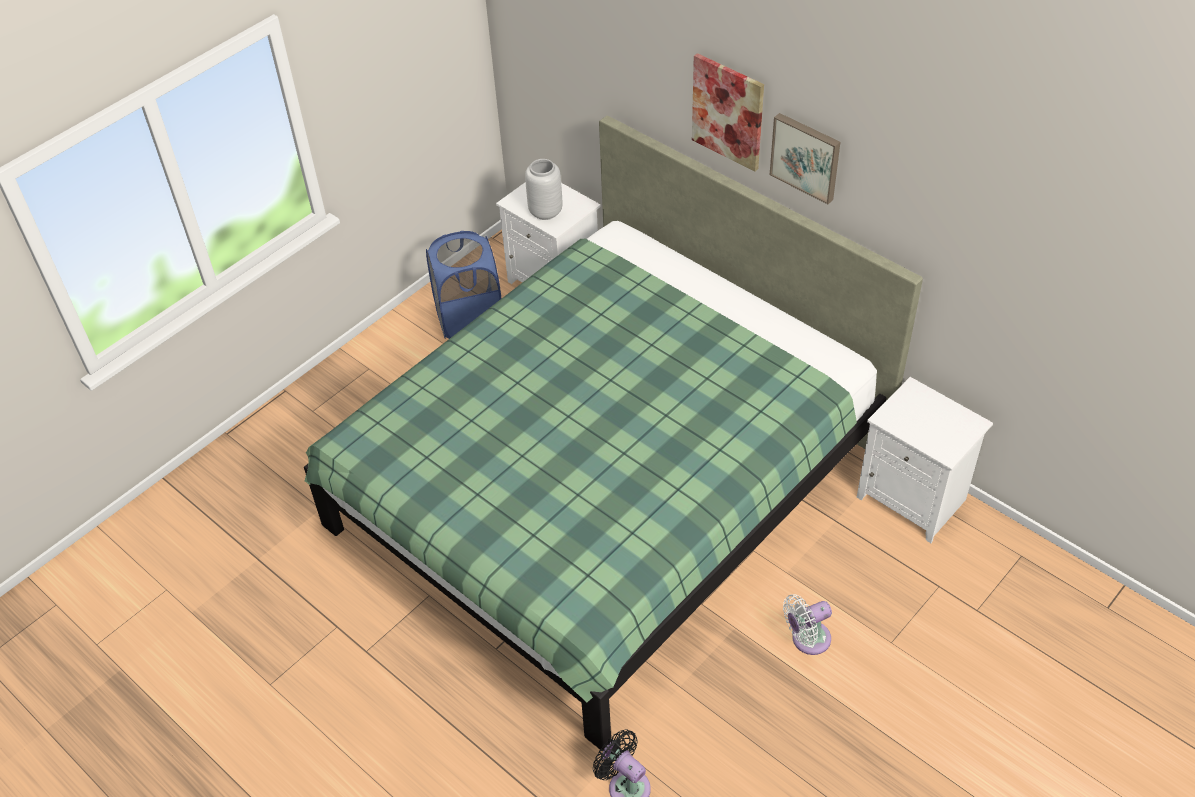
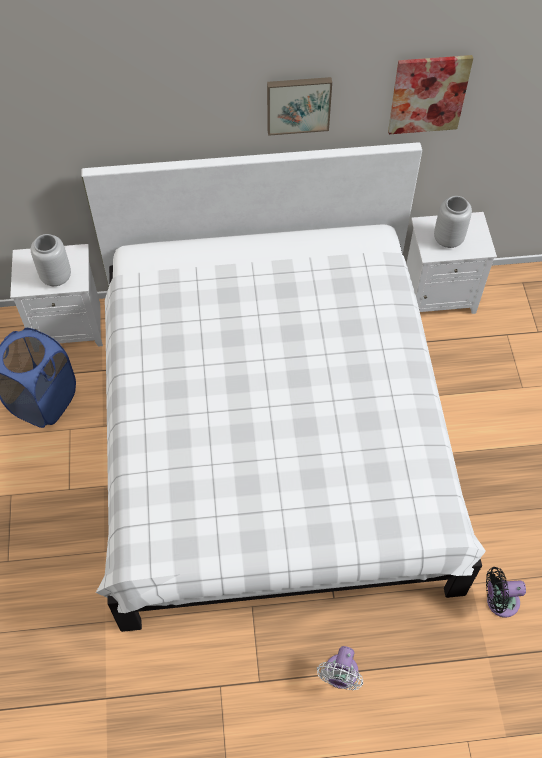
camera: 50 degrees left, 10 degrees up
(605, 489) = (272, 437): green bed -> white bed
(728, 111) = (213, 105): picture -> picture (428, 94)
(807, 639) = (483, 425): white fan -> white fan (340, 675)
(920, 419) = (447, 239): none -> grey vase

